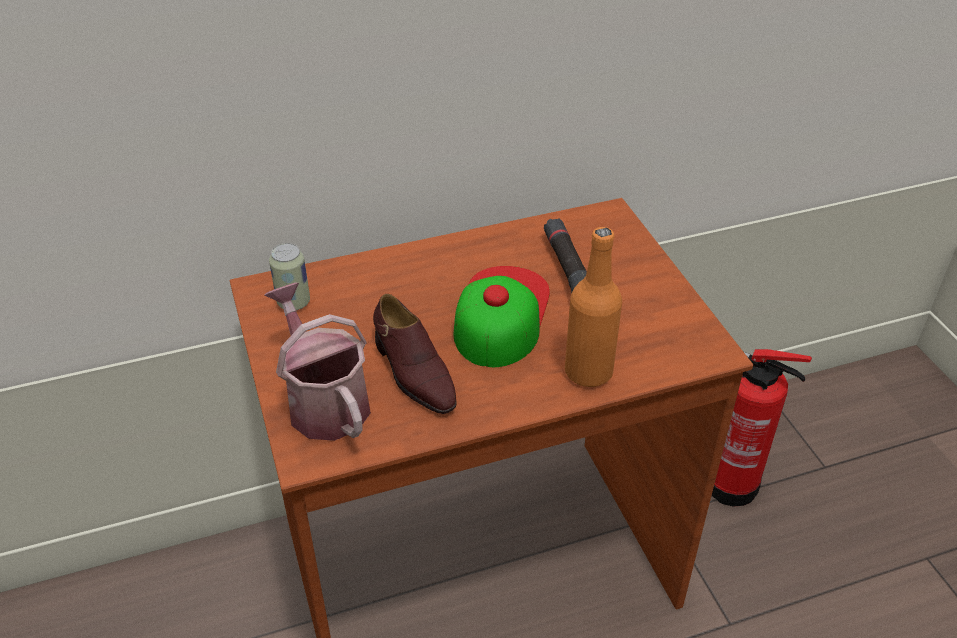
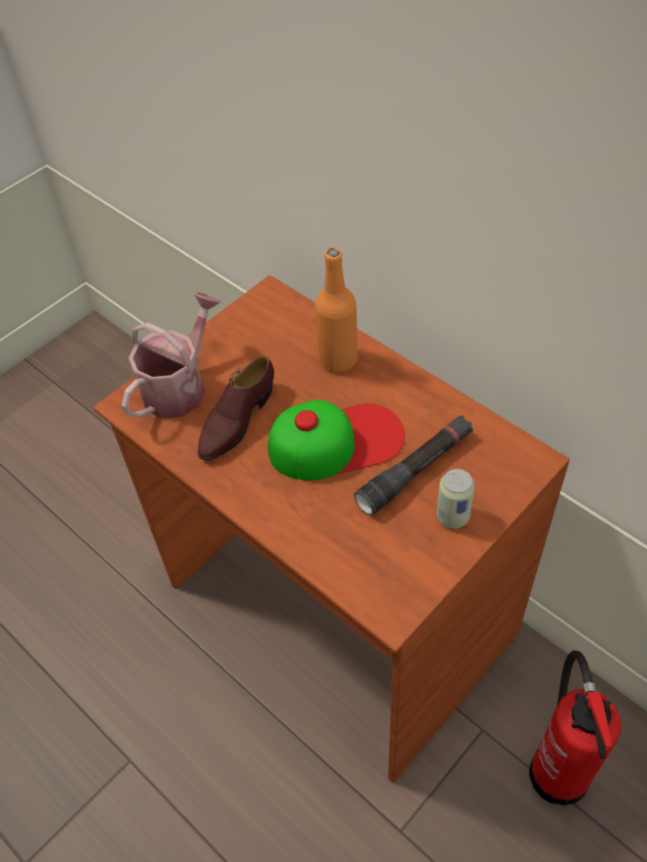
camera: 65 degrees right, 10 degrees up
(293, 302) = (267, 319): can -> can (453, 516)
(588, 372) = (305, 528): orange bottle -> orange bottle (338, 359)

